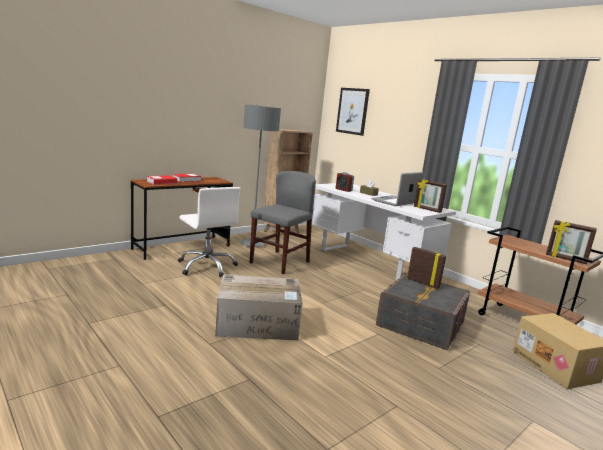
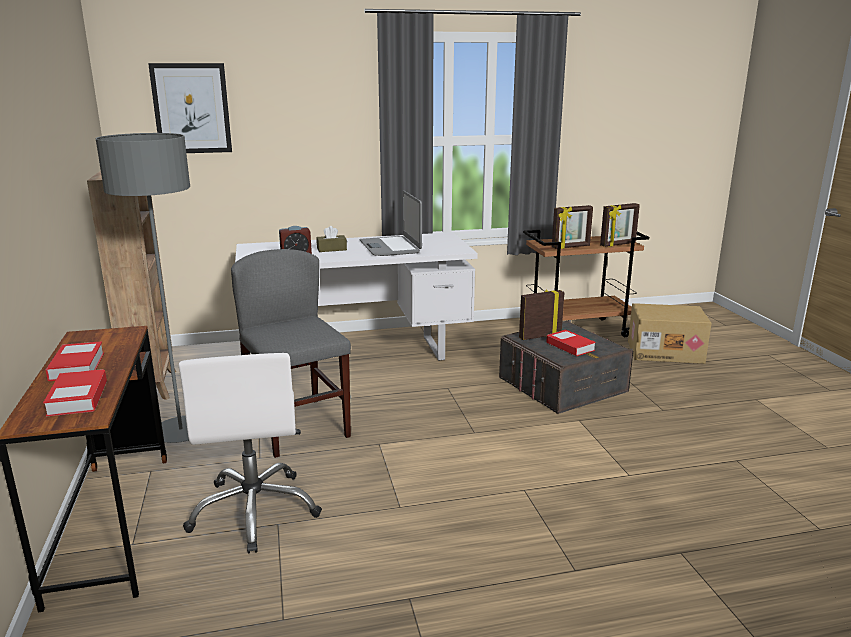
camera: 60 degrees left, 5 degrees up
(207, 266) = (255, 511): white office chair -> white office chair turned 90 degrees clockwise
(259, 323) = (522, 505): cardboard box -> none
(421, 293) = (570, 346): none -> book
(427, 209) = (442, 242): picture frame -> picture frame (571, 247)

